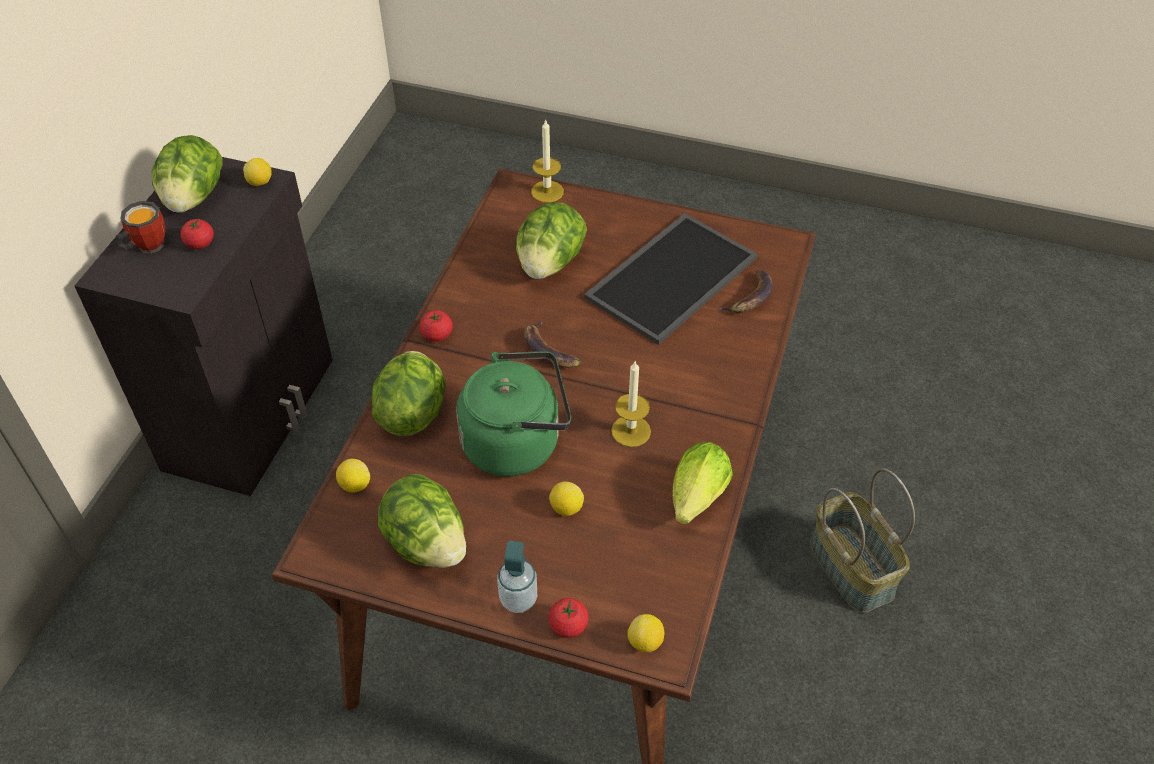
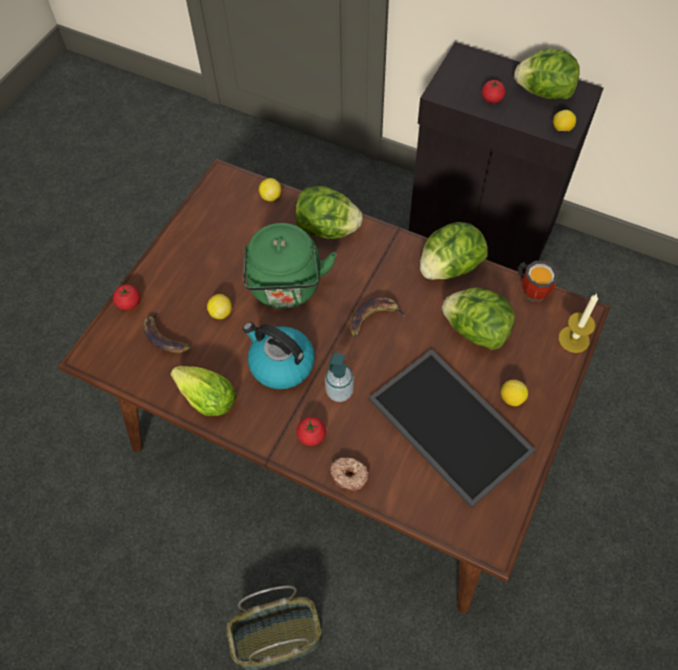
camera: 100 degrees right, 10 degrees up
(145, 246) = (491, 71): mug -> mug (532, 289)
(426, 543) = (214, 232): lettuce -> lettuce (449, 267)
(437, 335) = (401, 247): tomato -> tomato (311, 436)
(518, 599) = (157, 278): soap dispenser -> soap dispenser (339, 391)
(631, 431) = (280, 364): candle -> kettle
(645, 642) = (102, 345): lemon -> lemon (511, 398)
(750, 298) = (416, 488): banana -> banana (164, 337)
(753, 351) = (349, 475): none -> donut

